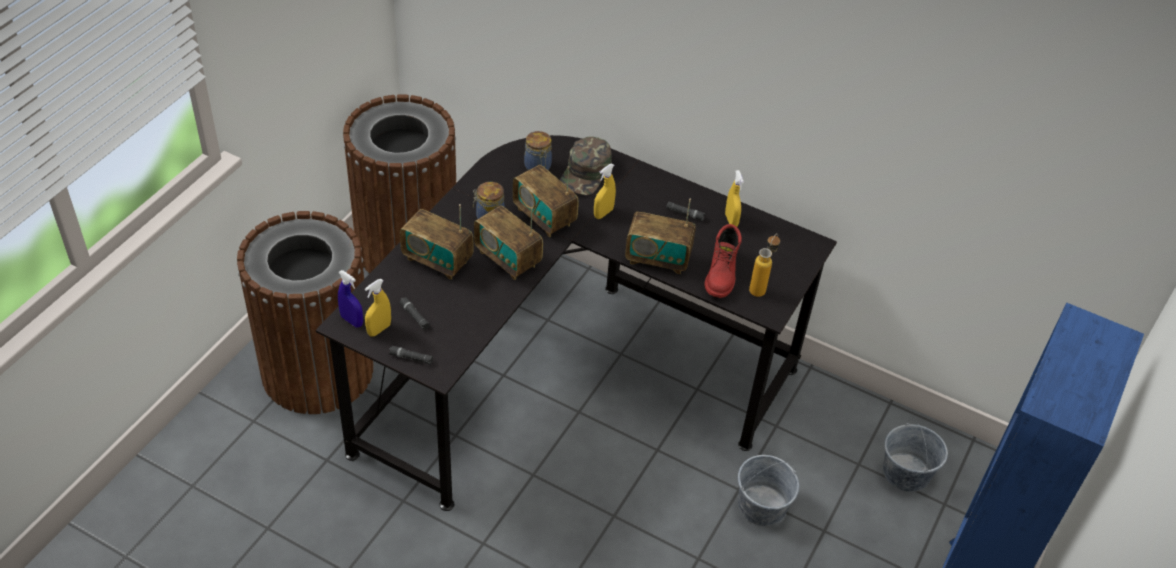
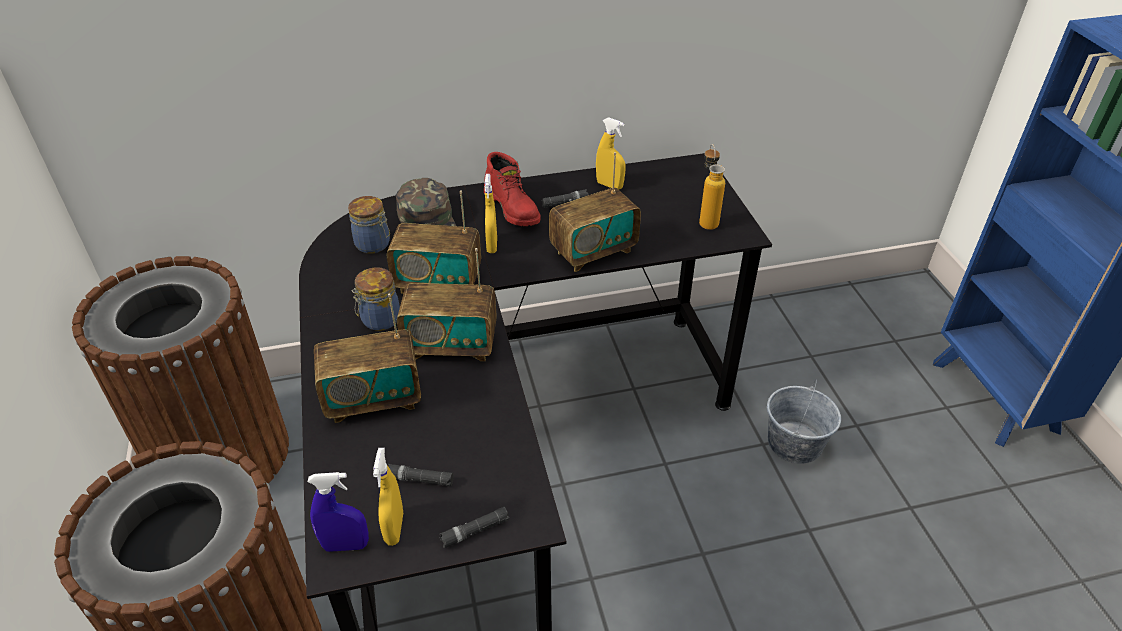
camera: 40 degrees left, 5 degrees down
(722, 274) = (663, 230): red boot -> red boot (513, 208)
(906, 473) = (846, 338): grey bucket -> none

